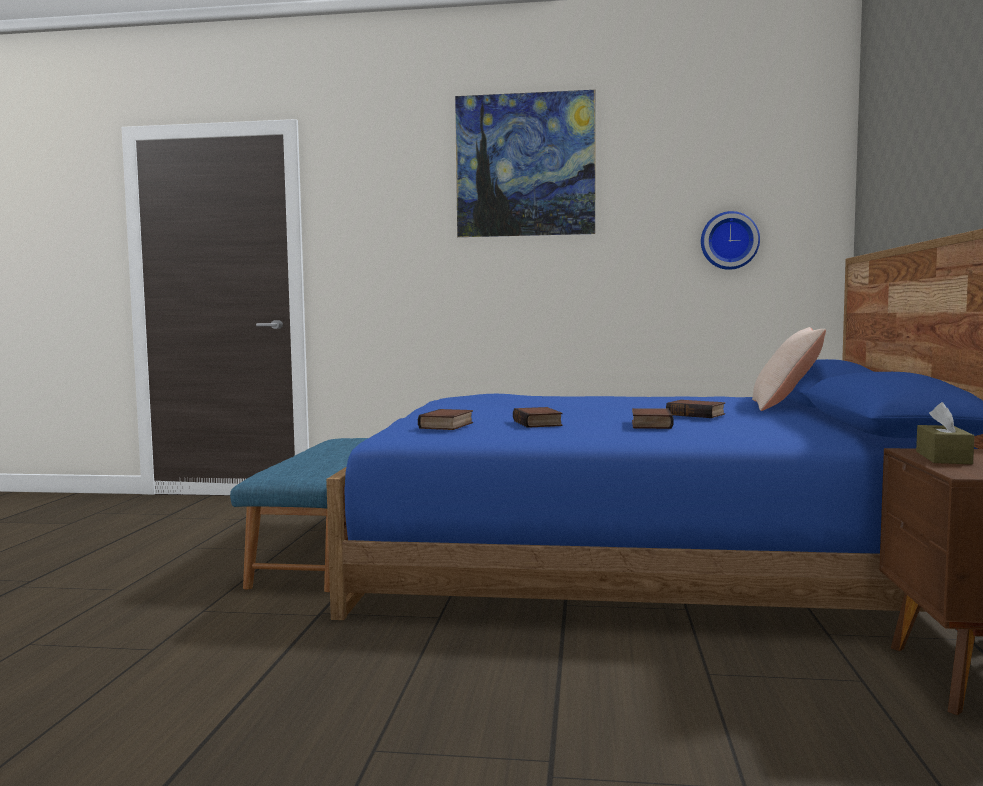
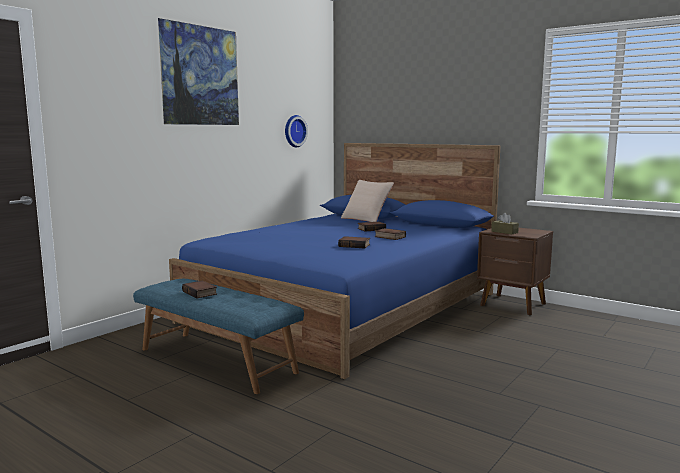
camera: 60 degrees left, 5 degrees up
(447, 426) = (339, 255): book -> book (201, 293)

